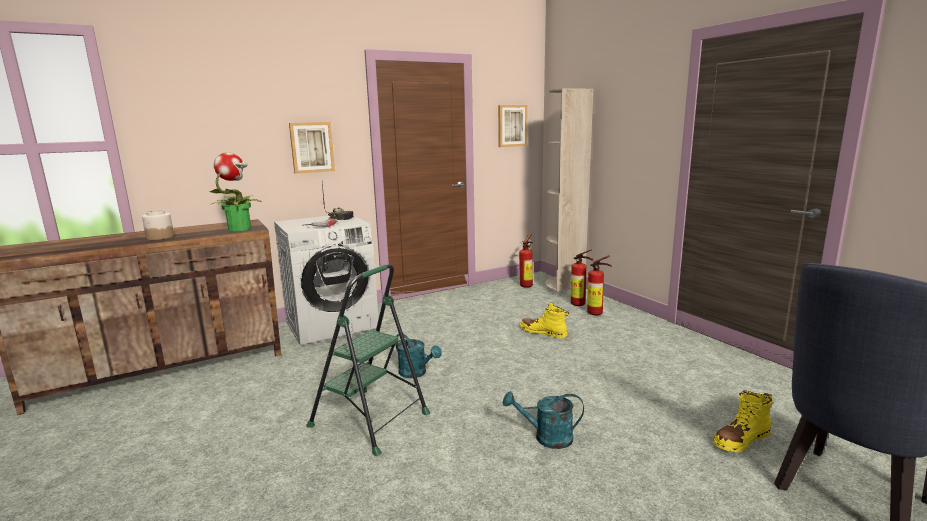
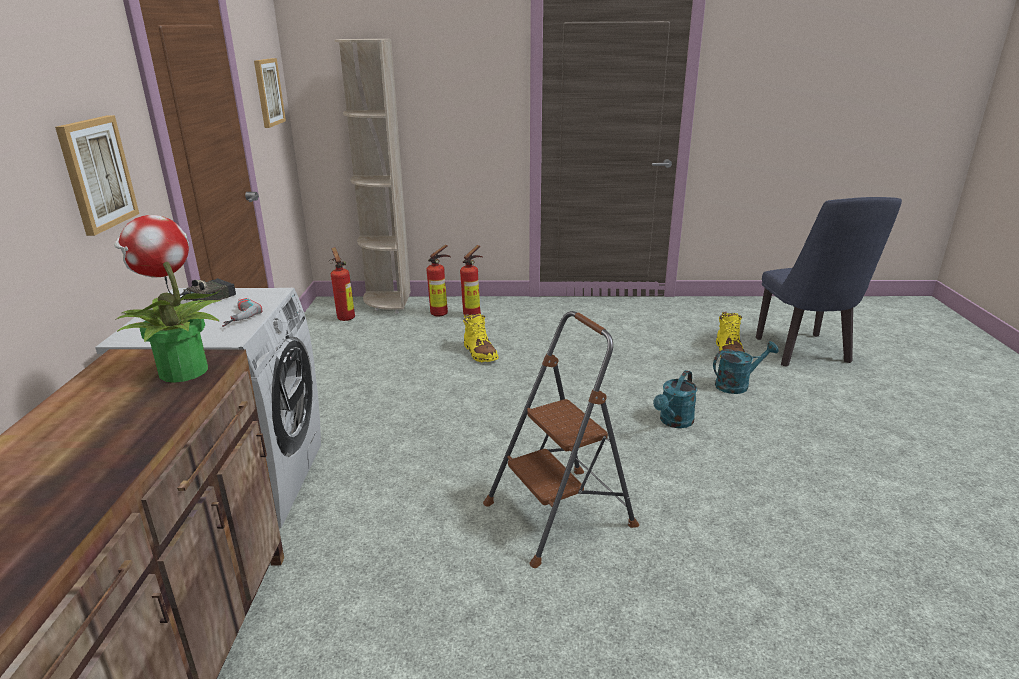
camera: 60 degrees left, 10 degrees up
(160, 237) = (95, 457): jar -> none
(371, 420) = (563, 512): green step ladder -> brown step ladder
(416, 373) = (484, 453): turquoise watering can -> turquoise watering can (737, 385)
(543, 333) = (480, 353): yellow boot -> yellow boot turned 90 degrees counterclockwise

